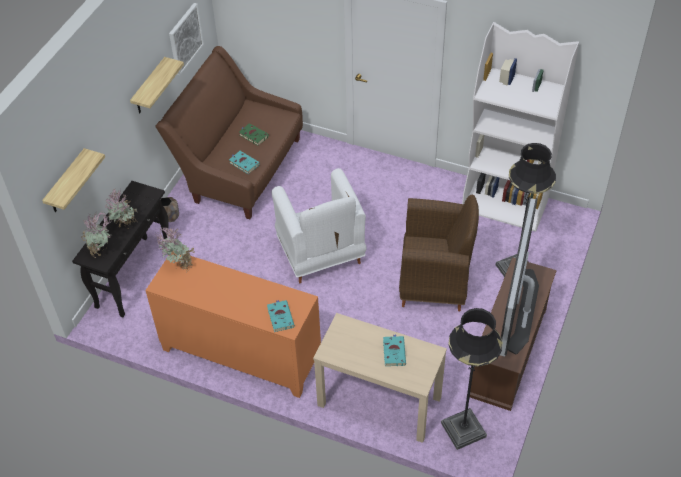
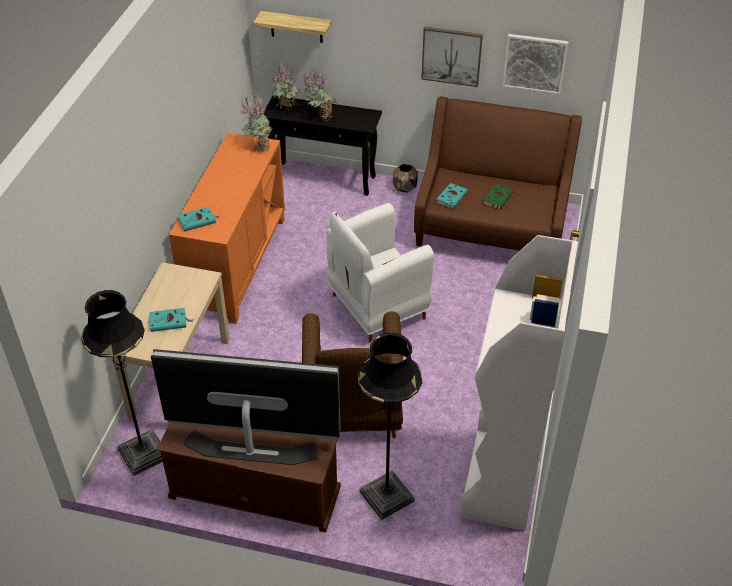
camera: 80 degrees right, 5 degrees down
(149, 87) = (451, 56): shelf -> picture

